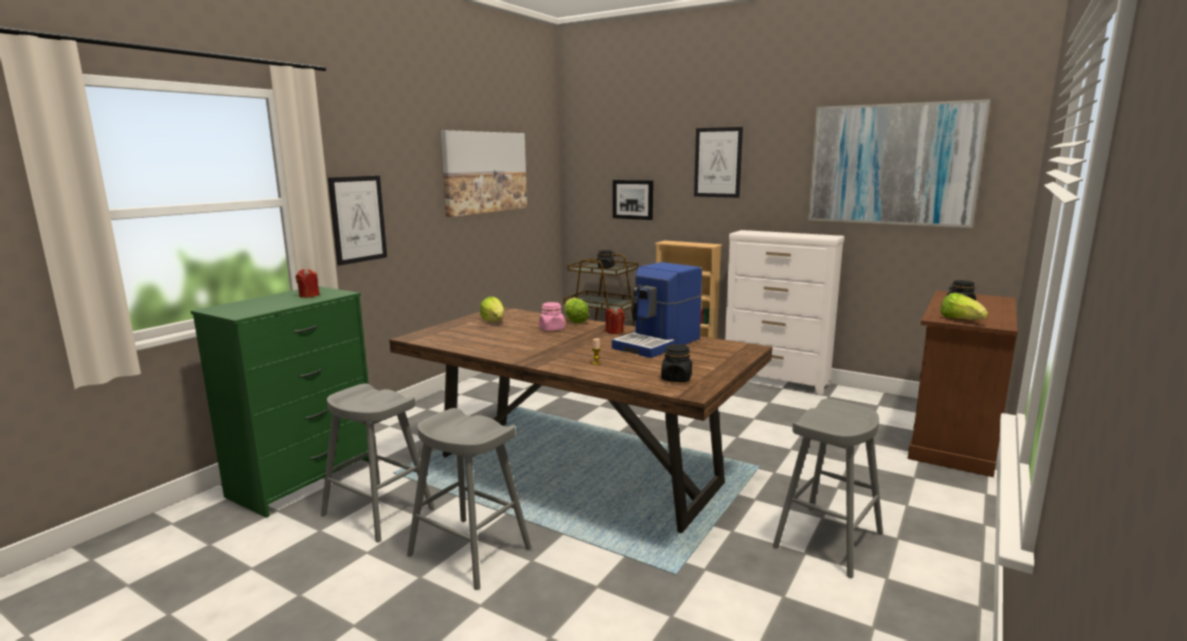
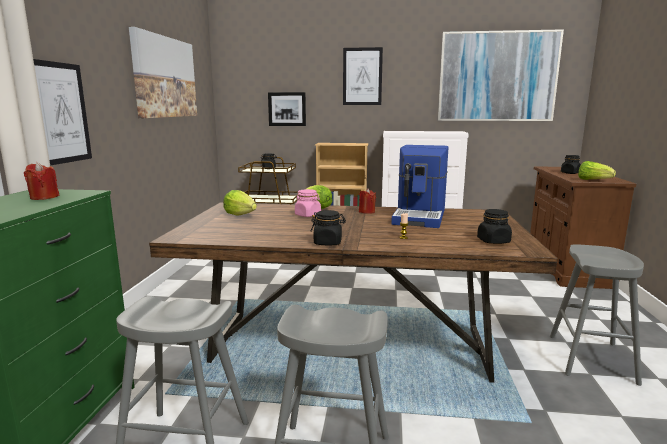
camera: 25 degrees left, 0 degrees up
(521, 358) = (328, 243): none -> black jar

